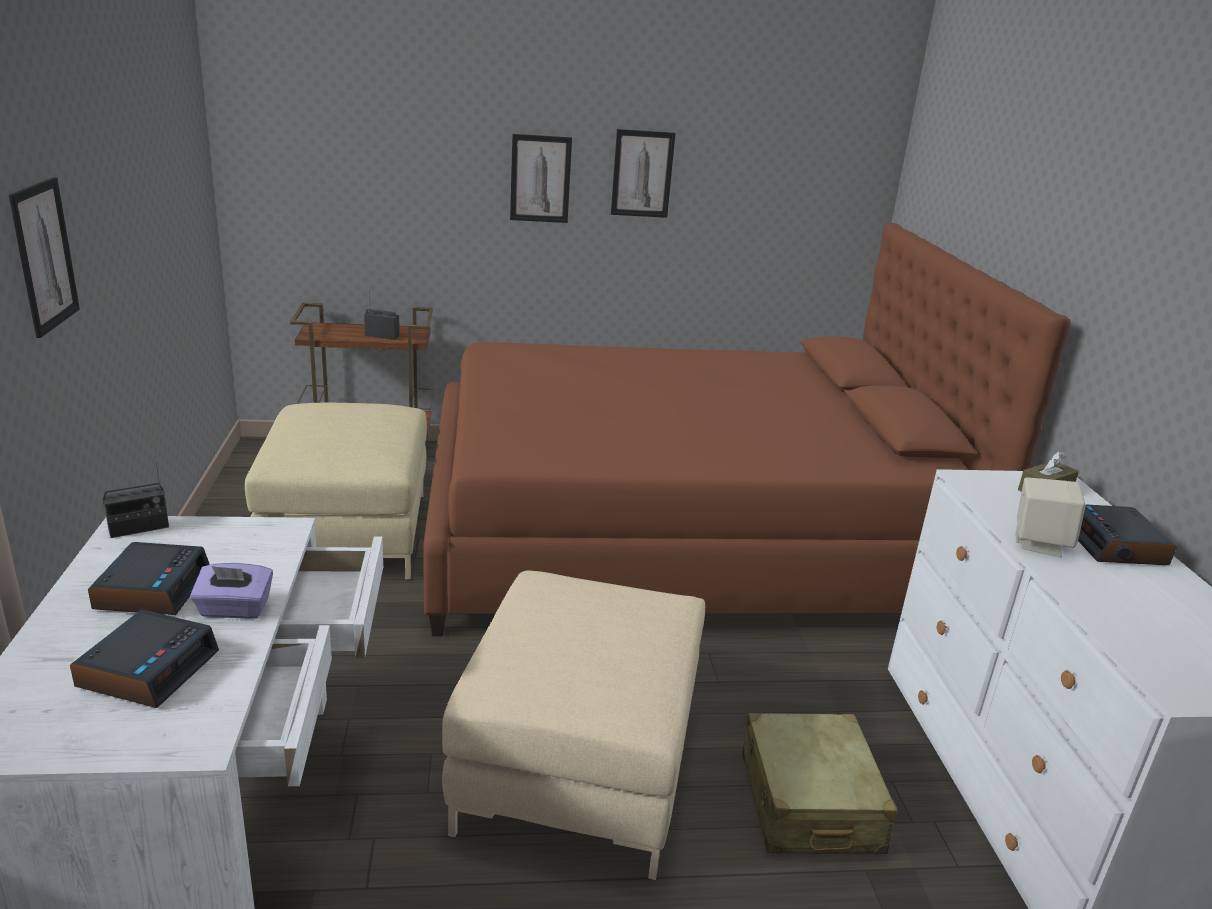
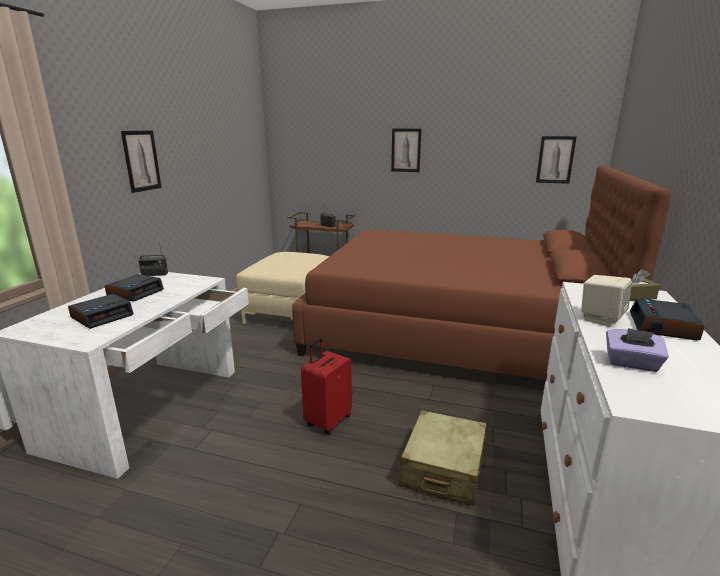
camera: 25 degrees right, 5 degrees down
(234, 609) = (156, 302): purple tissue box -> purple tissue box (631, 363)
(578, 764) = (327, 421): beige ottoman -> red suitcase
(642, 174) = (458, 145): picture -> picture (555, 160)

